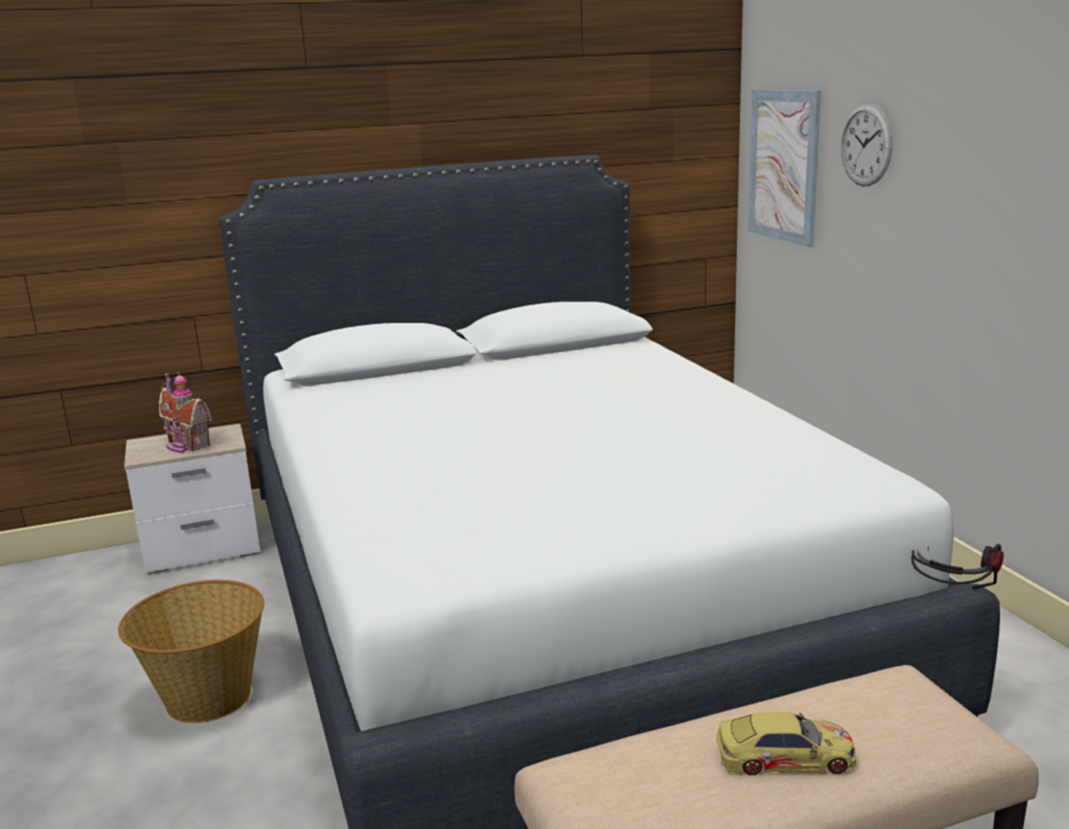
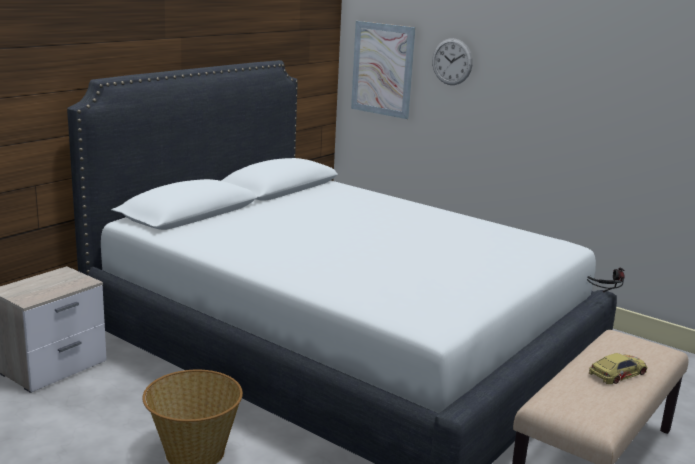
camera: 35 degrees left, 0 degrees up
(185, 445) = (50, 287): toy house -> none

